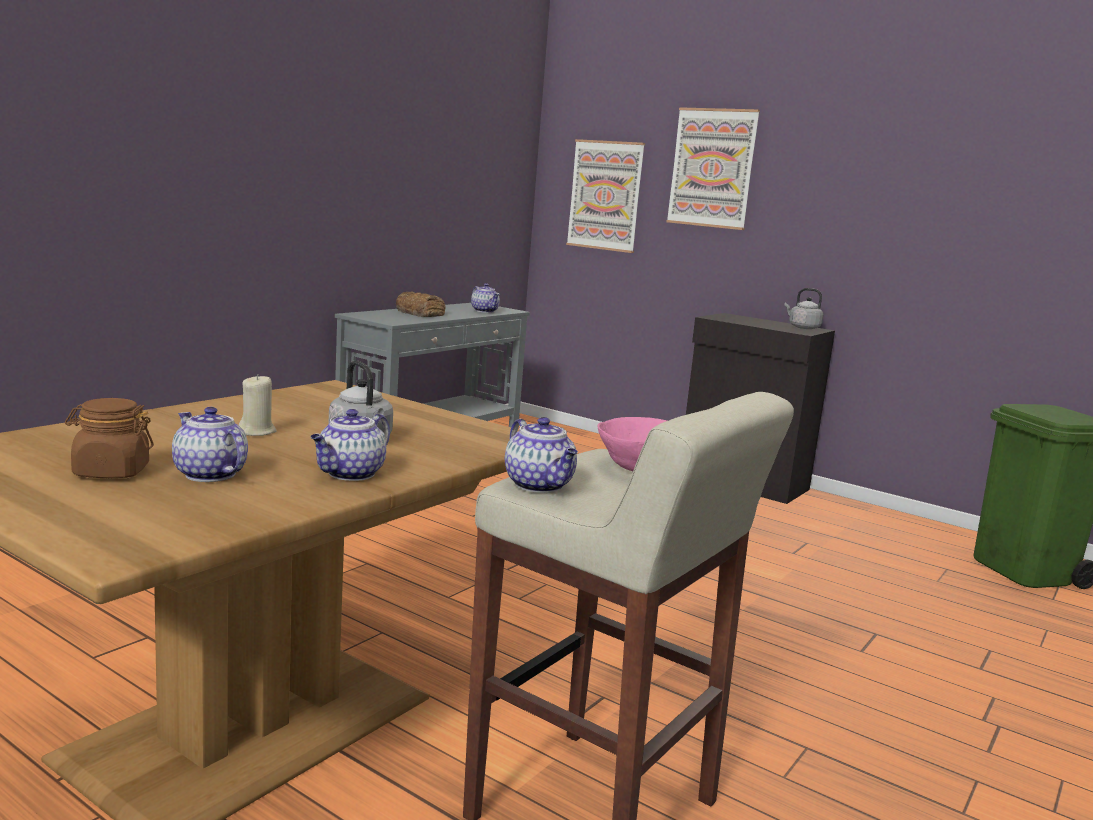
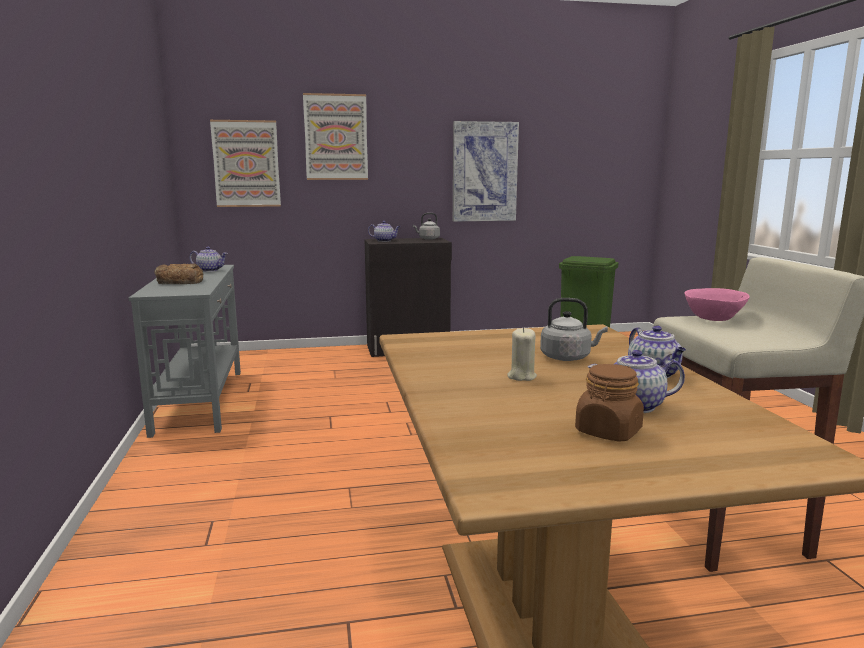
camera: 45 degrees left, 0 degrees up
(540, 486) = (743, 339): teapot -> teapot (384, 241)
(925, 237) = (484, 172): none -> picture

